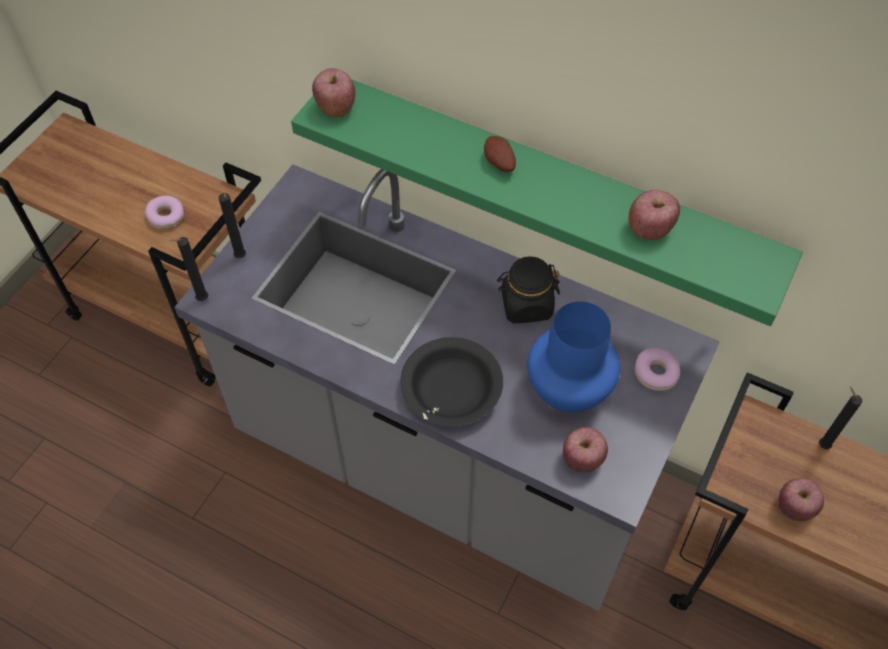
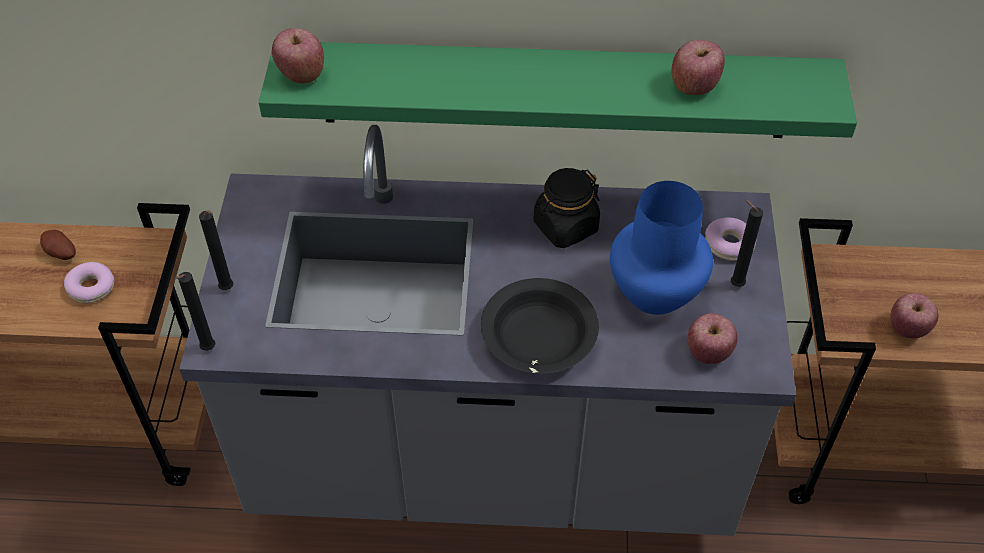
camera: 25 degrees left, 5 degrees down
(498, 163) = (508, 73): potato -> potato (60, 254)
(822, 444) = (897, 261): black candle -> black candle (734, 284)

